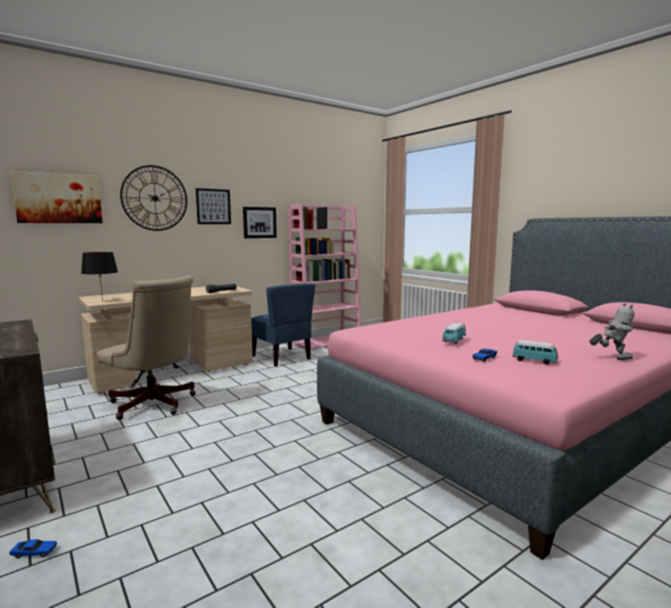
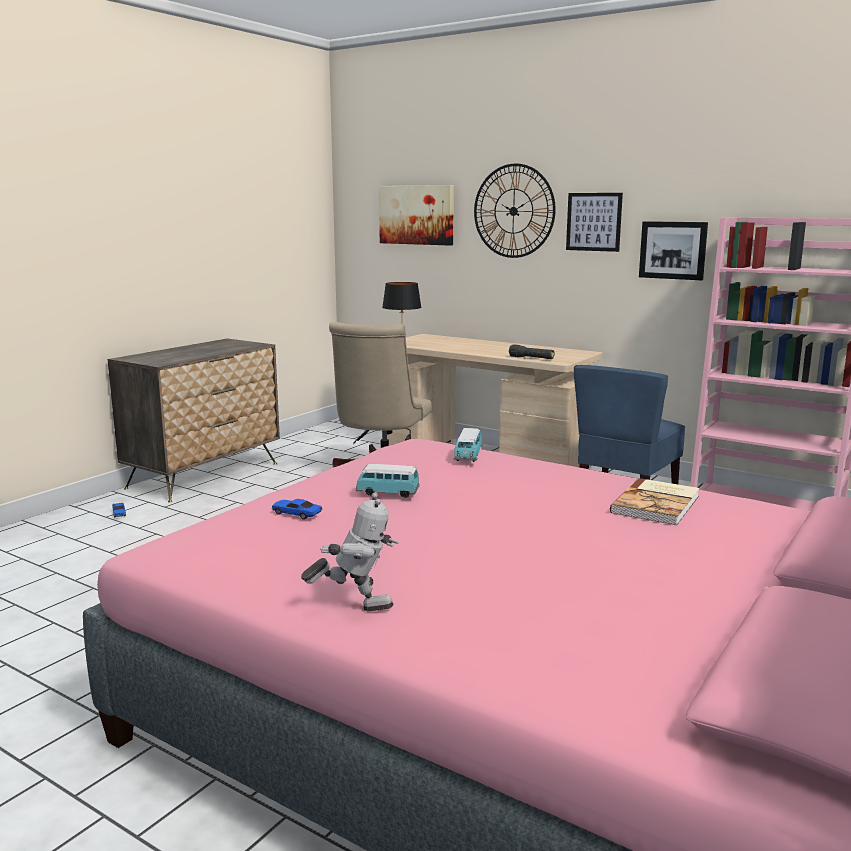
camera: 70 degrees right, 5 degrees up
(476, 314) = (658, 504): none -> book
(534, 361) = (303, 545): toy car -> toy car (468, 457)
(611, 358) = (355, 606): toy robot -> toy robot turned 75 degrees counterclockwise

